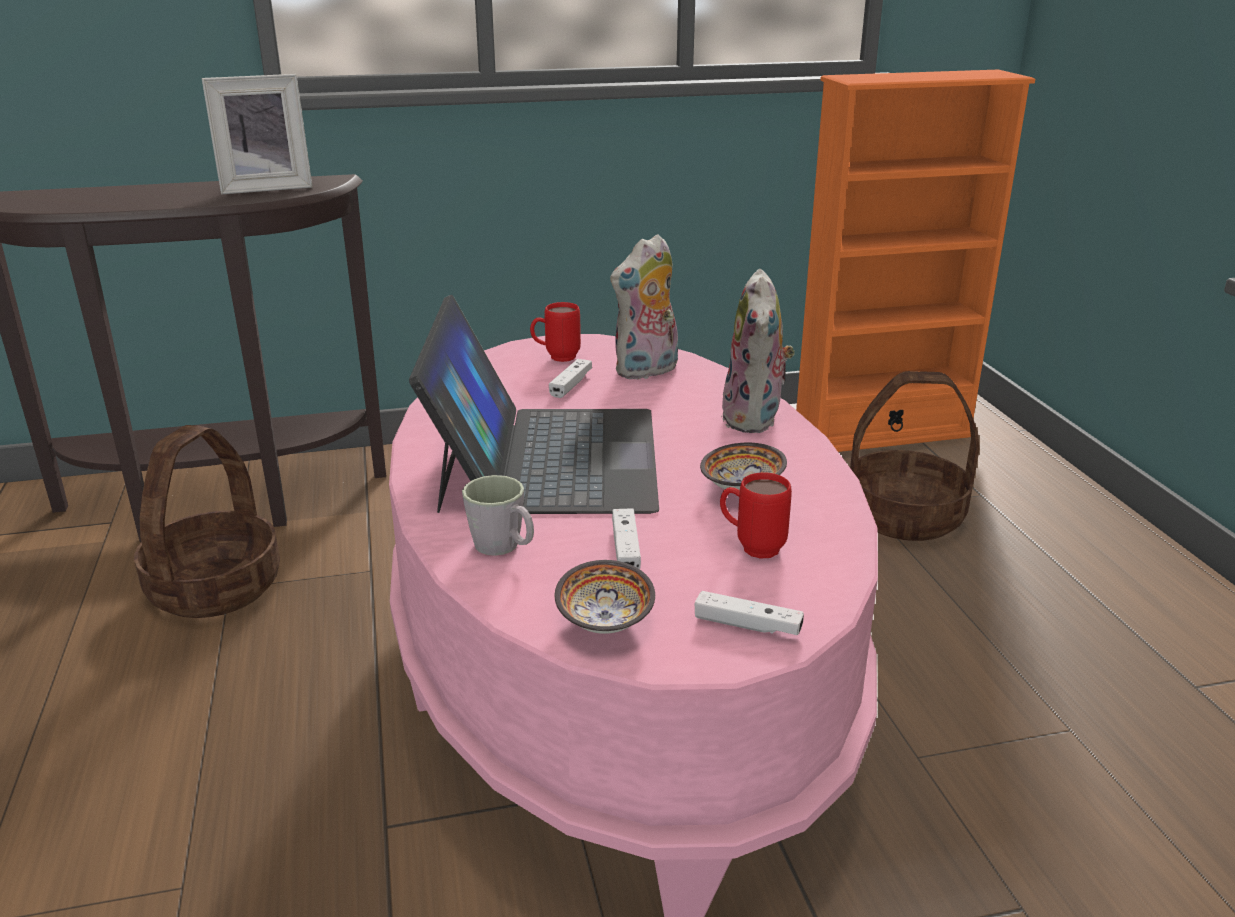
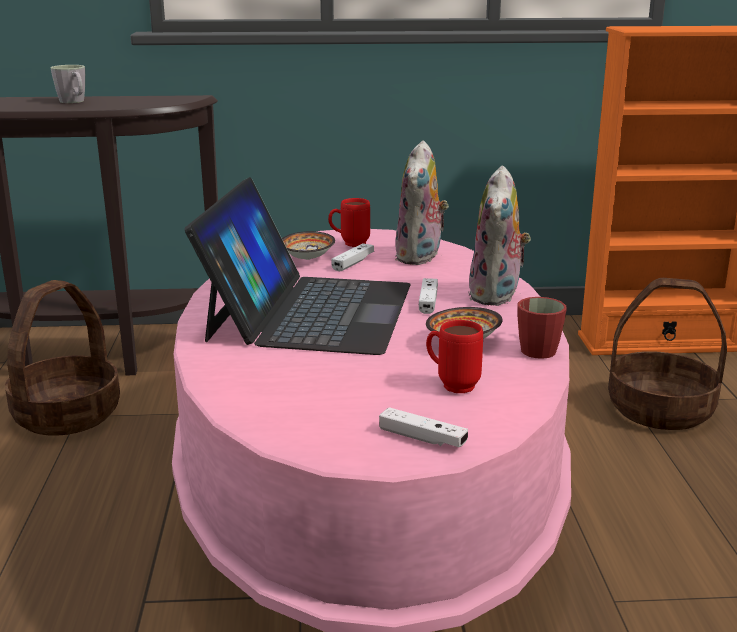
camera: 10 degrees right, 5 degrees down
(266, 187) = (138, 101): picture frame -> none
(504, 548) = (247, 369): grey mug -> grey mug (74, 102)
(602, 622) = (303, 426): bowl -> bowl (306, 259)
(626, 549) = (345, 377): white game controller -> white game controller (428, 302)
(647, 371) = (420, 257): plush toy -> plush toy turned 45 degrees counterclockwise
(826, 487) = (536, 347): none -> red mug

